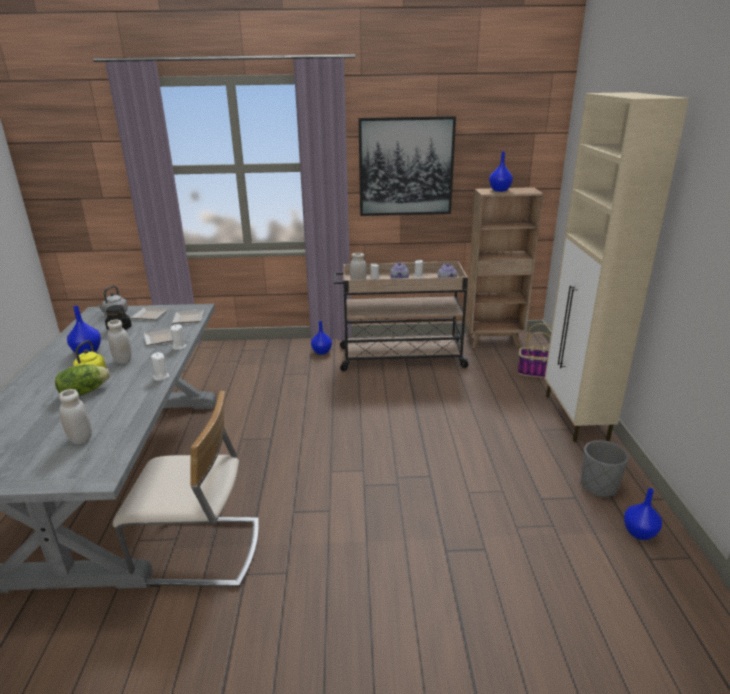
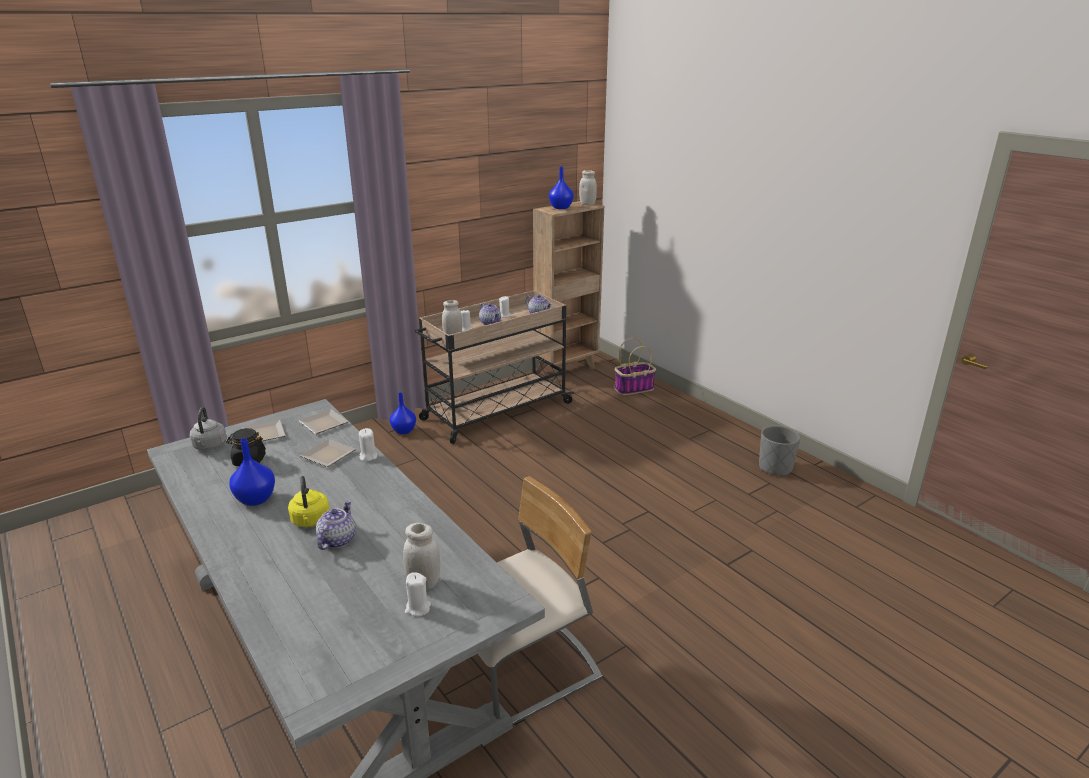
camera: 35 degrees left, 0 degrees up
(84, 392) = (337, 540): lettuce -> teapot
(123, 360) = (323, 492): white jar -> white jar (587, 204)
(161, 377) = (403, 493): white candle -> white candle (417, 608)
(406, 167) = (462, 193): picture -> none
(576, 417) = (705, 418): beige cabinet -> none
(640, 533) = (833, 491): blue vase -> none

